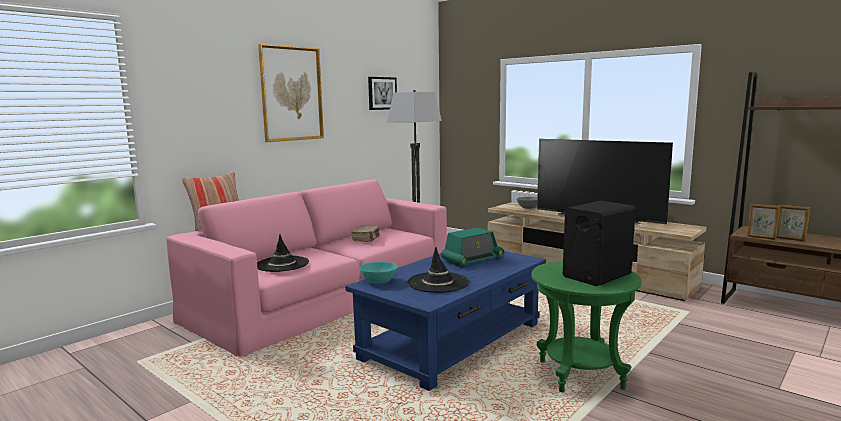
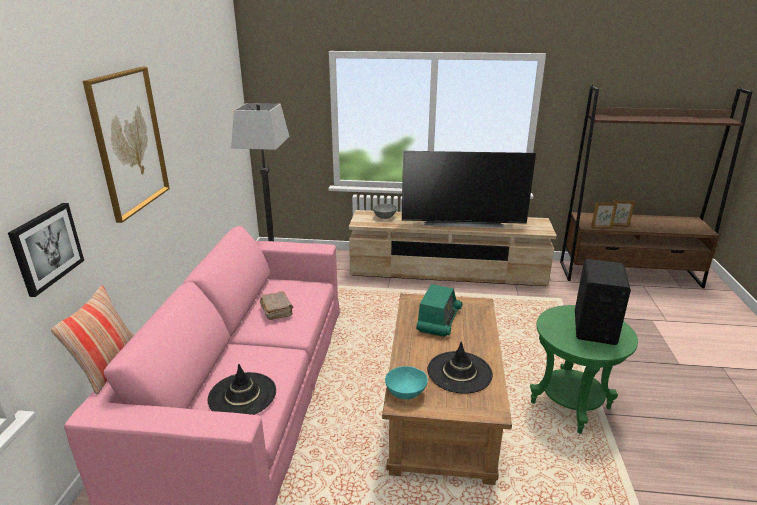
camera: 35 degrees left, 15 degrees up
(382, 93) = (203, 105): picture -> picture (46, 247)
(453, 341) = (441, 406): blue coffee table -> brown coffee table

